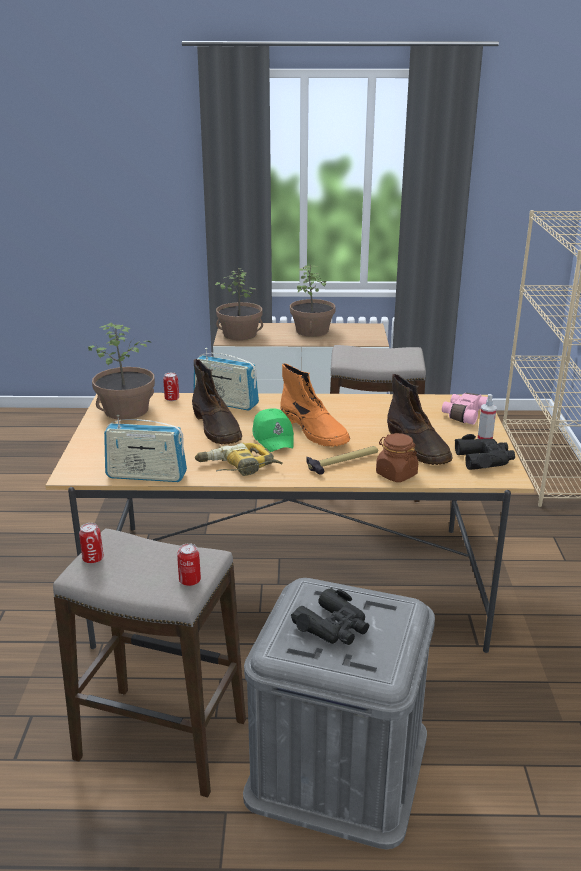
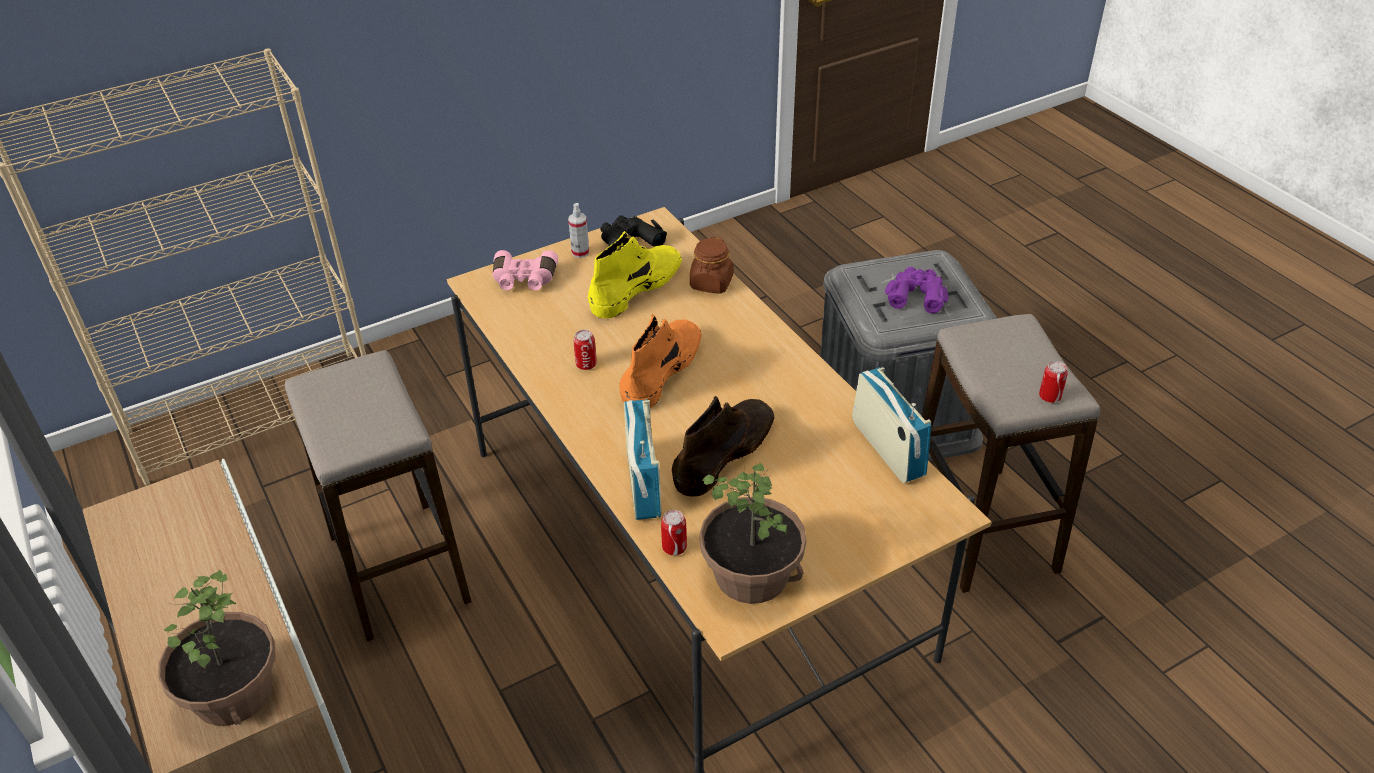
camera: 120 degrees left, 15 degrees up
(190, 581) = (1005, 327): can -> can (586, 364)
(237, 467) = (801, 389): power drill -> none
(274, 438) = (707, 394): green cap -> none
(312, 331) = (168, 587): potted plant -> none
(333, 627) = (916, 295): black binoculars -> purple binoculars
(343, 462) = (718, 323): hammer -> none
(418, 447) = (637, 287): brown boot -> yellow boot

